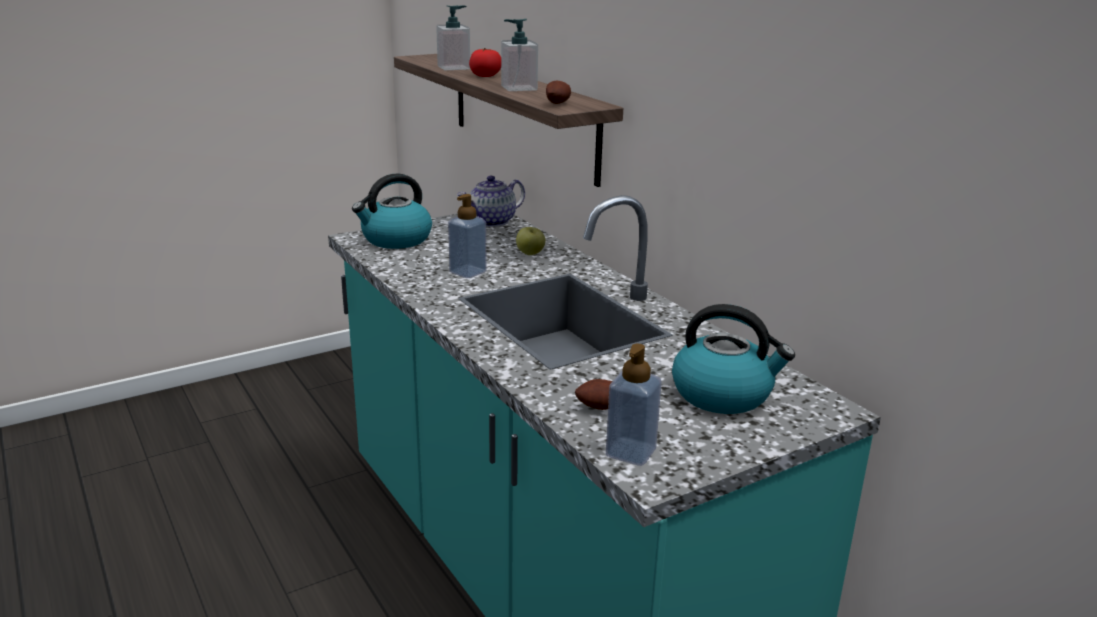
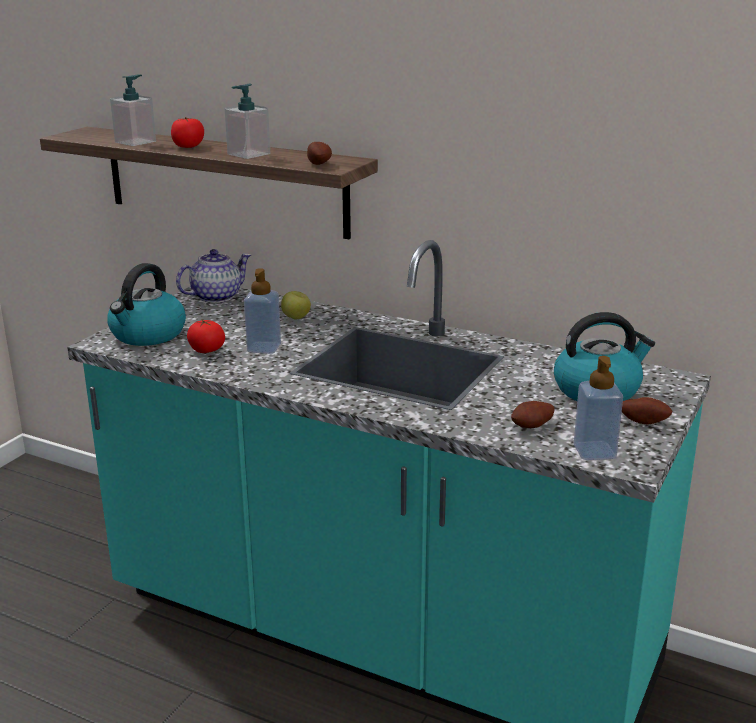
camera: 30 degrees left, 0 degrees up
(421, 263) = (206, 350): none -> tomato
(492, 222) = (216, 296): teapot -> teapot turned 150 degrees counterclockwise
(728, 440) = (644, 421): none -> potato

